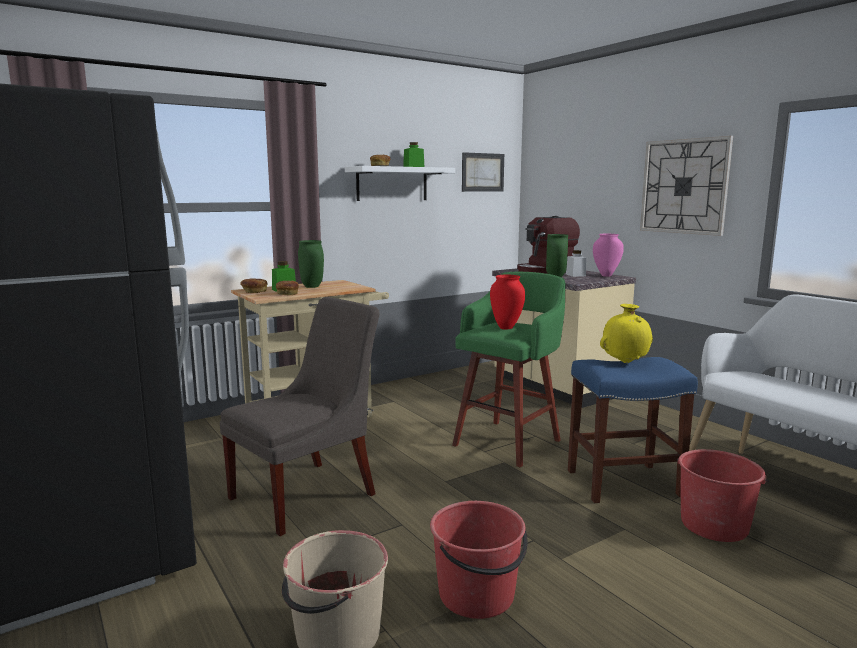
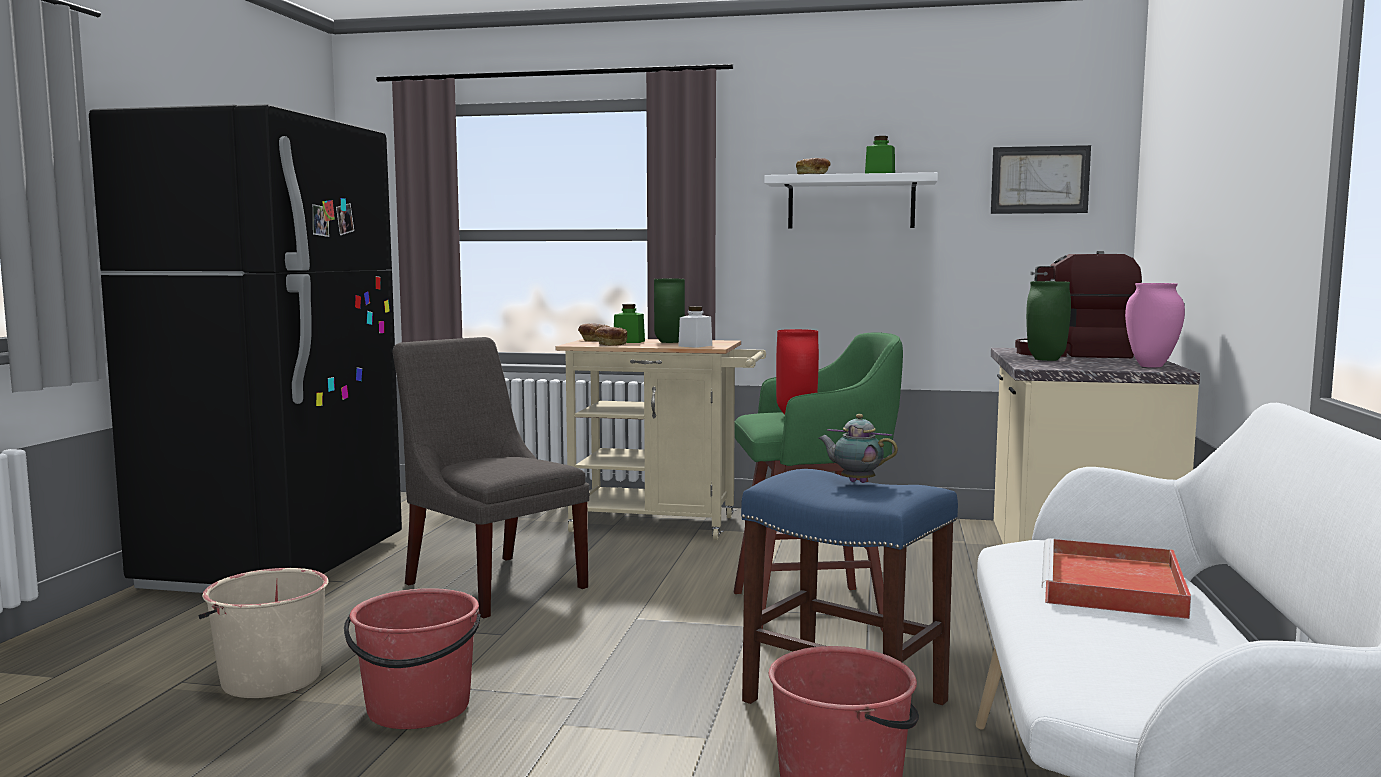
camera: 45 degrees right, 5 degrees down
(308, 494) = (492, 583): grey chair -> grey chair turned 135 degrees counterclockwise
(575, 275) = (1096, 361): white jar -> white jar (695, 346)
(625, 362) = (855, 482): yellow vase -> teapot
(684, 186) = (1256, 179): wall clock -> none
(798, 387) = (1113, 586): none -> red tray

